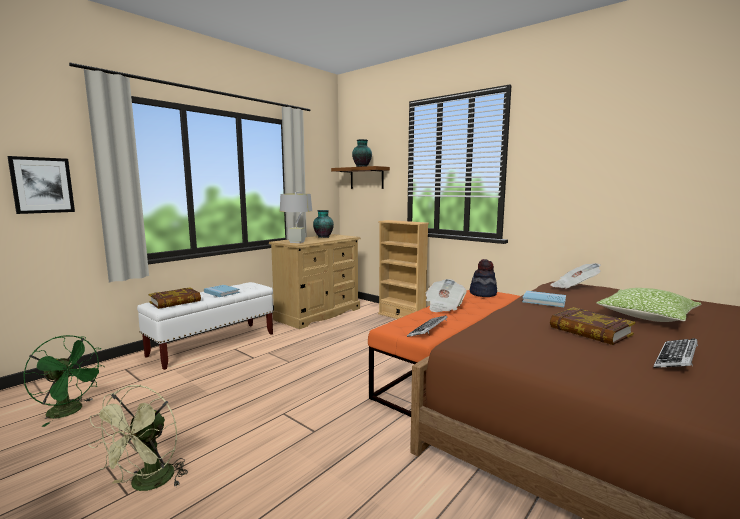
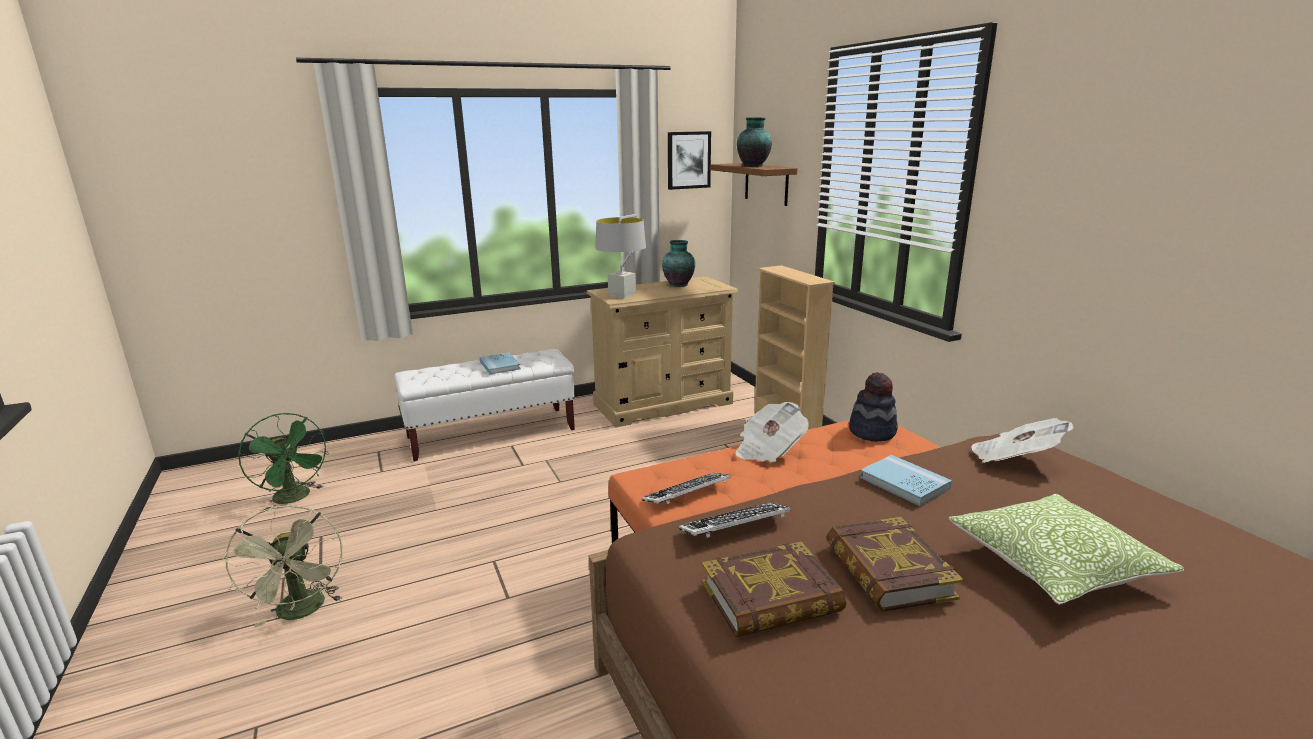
camera: 25 degrees right, 10 degrees up
(42, 185) = (281, 220): picture -> picture (688, 160)
(147, 484) = (302, 612): green fan -> green fan turned 60 degrees counterclockwise
(175, 302) = (434, 375): book -> book (771, 598)
(676, 359) = (951, 675): keyboard -> keyboard (735, 526)

